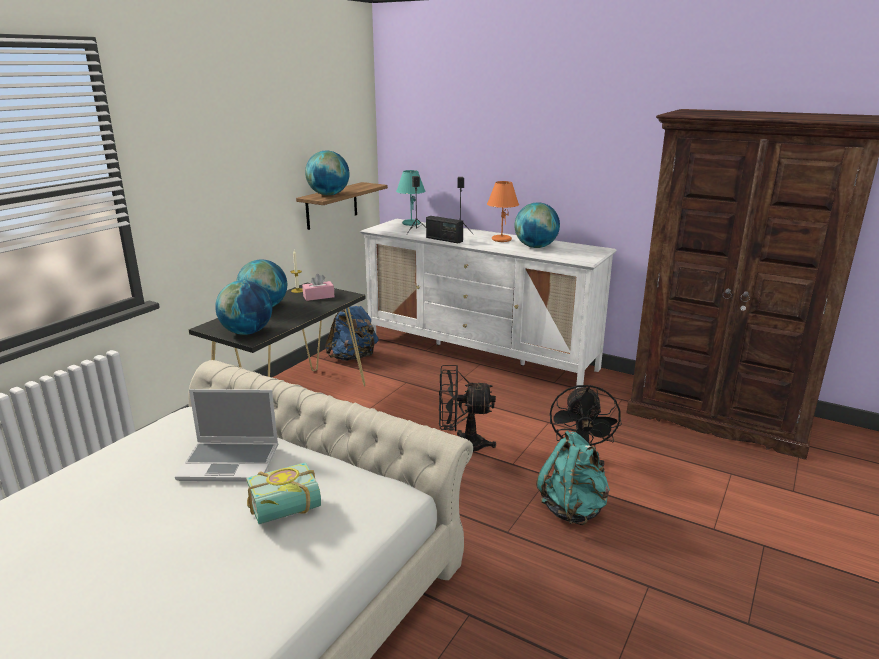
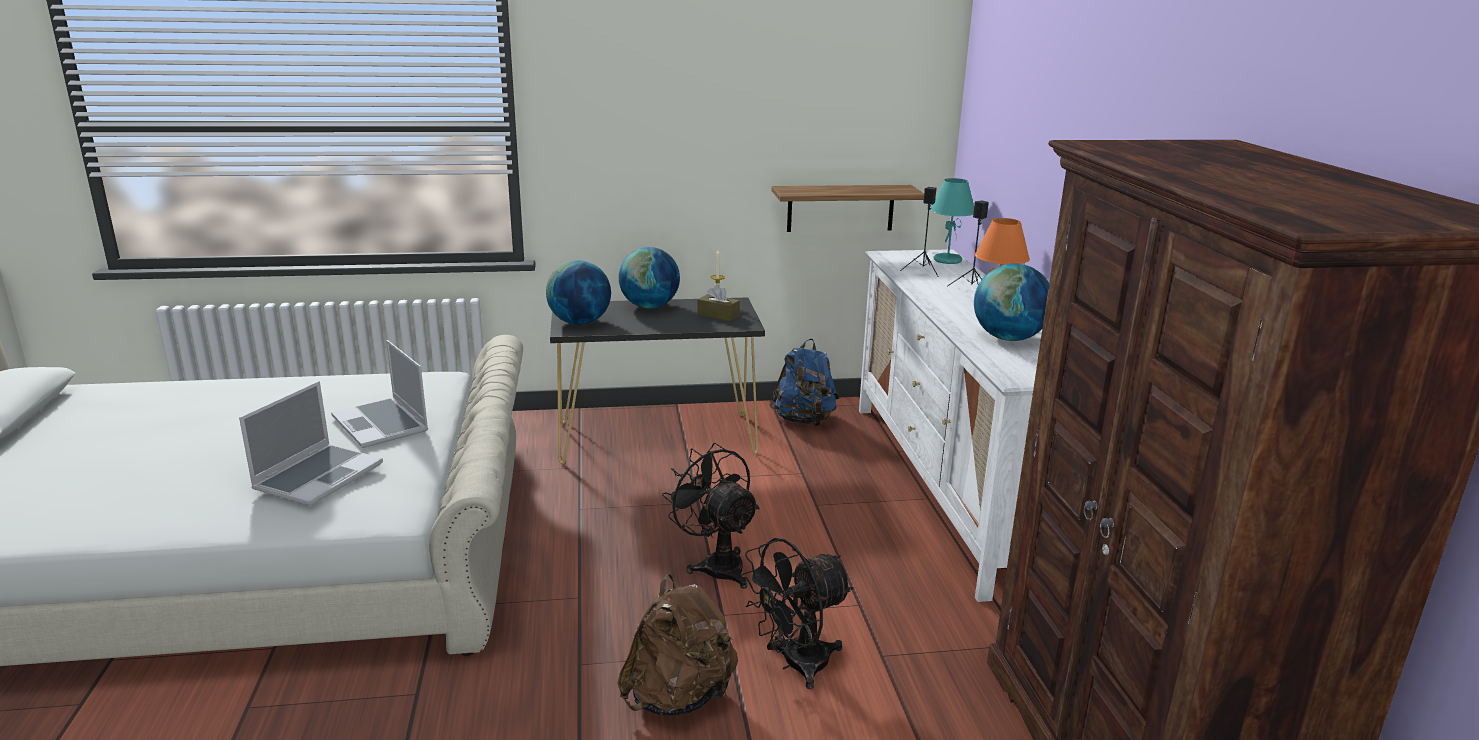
camera: 50 degrees right, 0 degrees up
(287, 512) = (319, 476): book -> laptop
(318, 296) = (718, 315): pink tissue box -> brown tissue box
(329, 195) = (812, 190): globe -> none
(444, 239) = (921, 290): radio -> none
(573, 509) = (678, 697): turquoise backpack -> brown backpack

